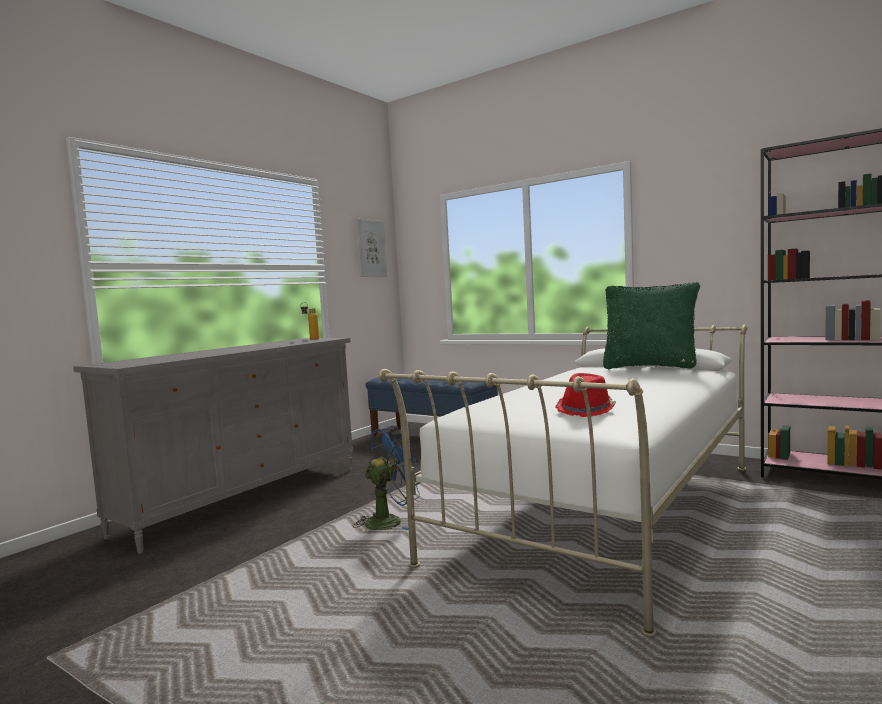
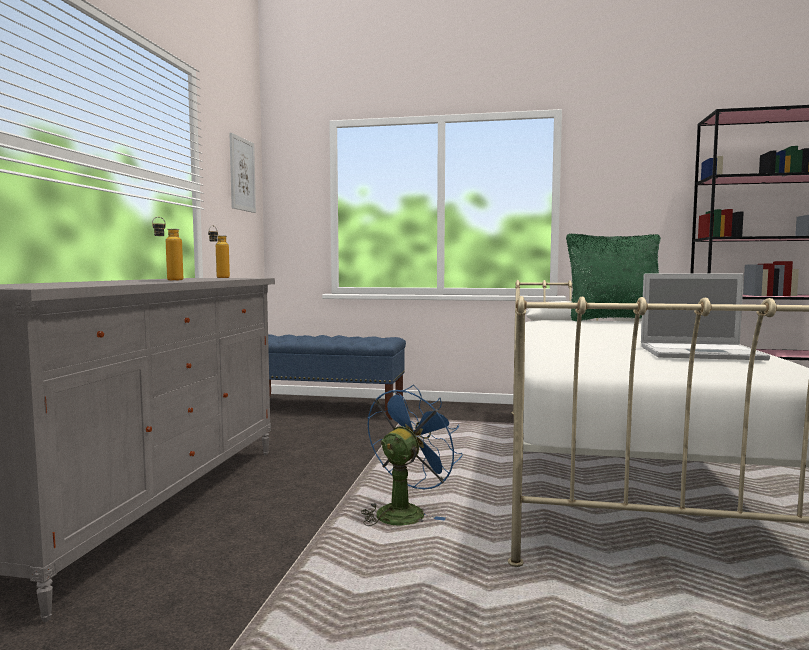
camera: 25 degrees left, 0 degrees up
(253, 347) = (168, 280): none -> bottle
(586, 410) = (702, 353): red hat -> laptop

